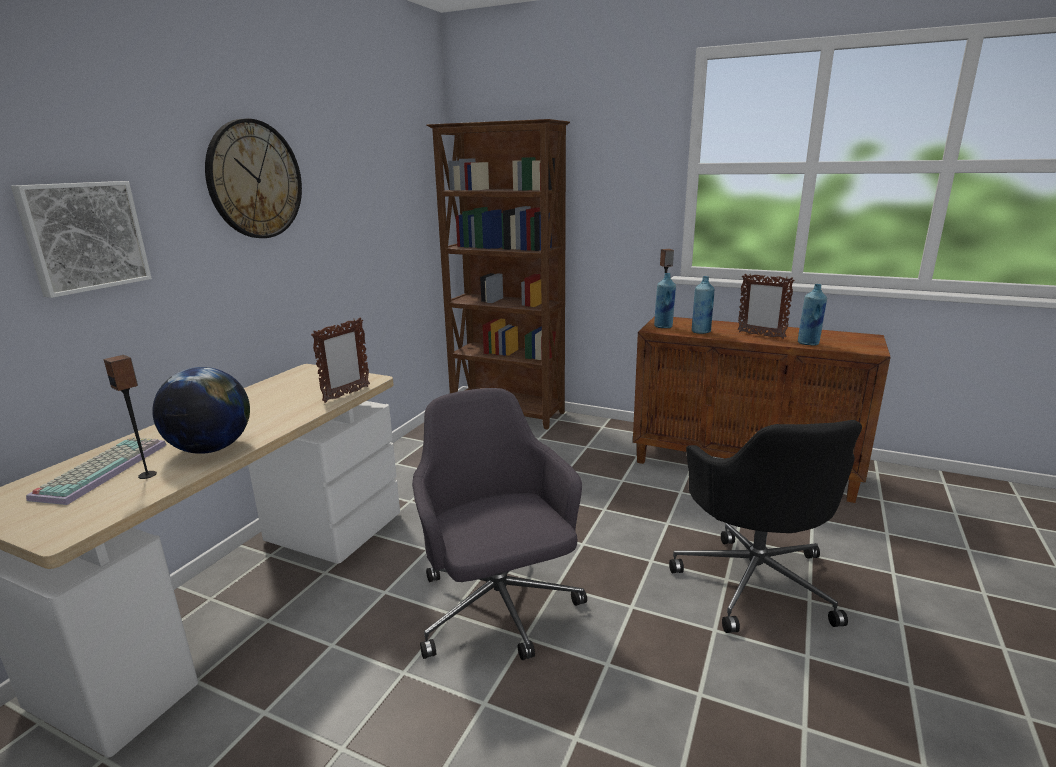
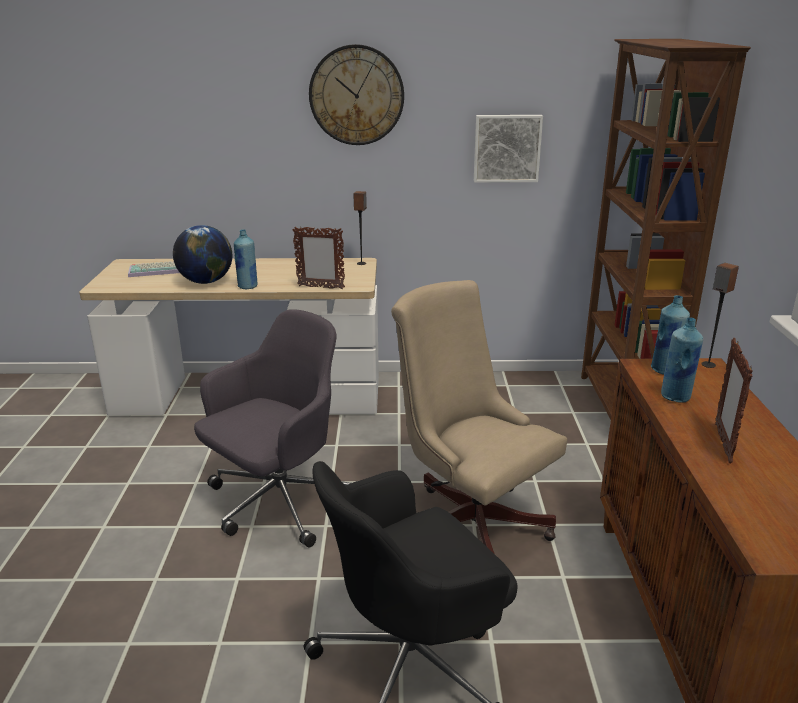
camera: 65 degrees right, 5 degrees up
(84, 236) = (213, 127): picture -> picture (507, 148)
(148, 475) = (166, 280): speaker -> speaker (361, 263)
(597, 509) = (469, 520): none -> beige office chair
(808, 343) = (730, 487): blue bottle -> blue bottle (247, 286)

